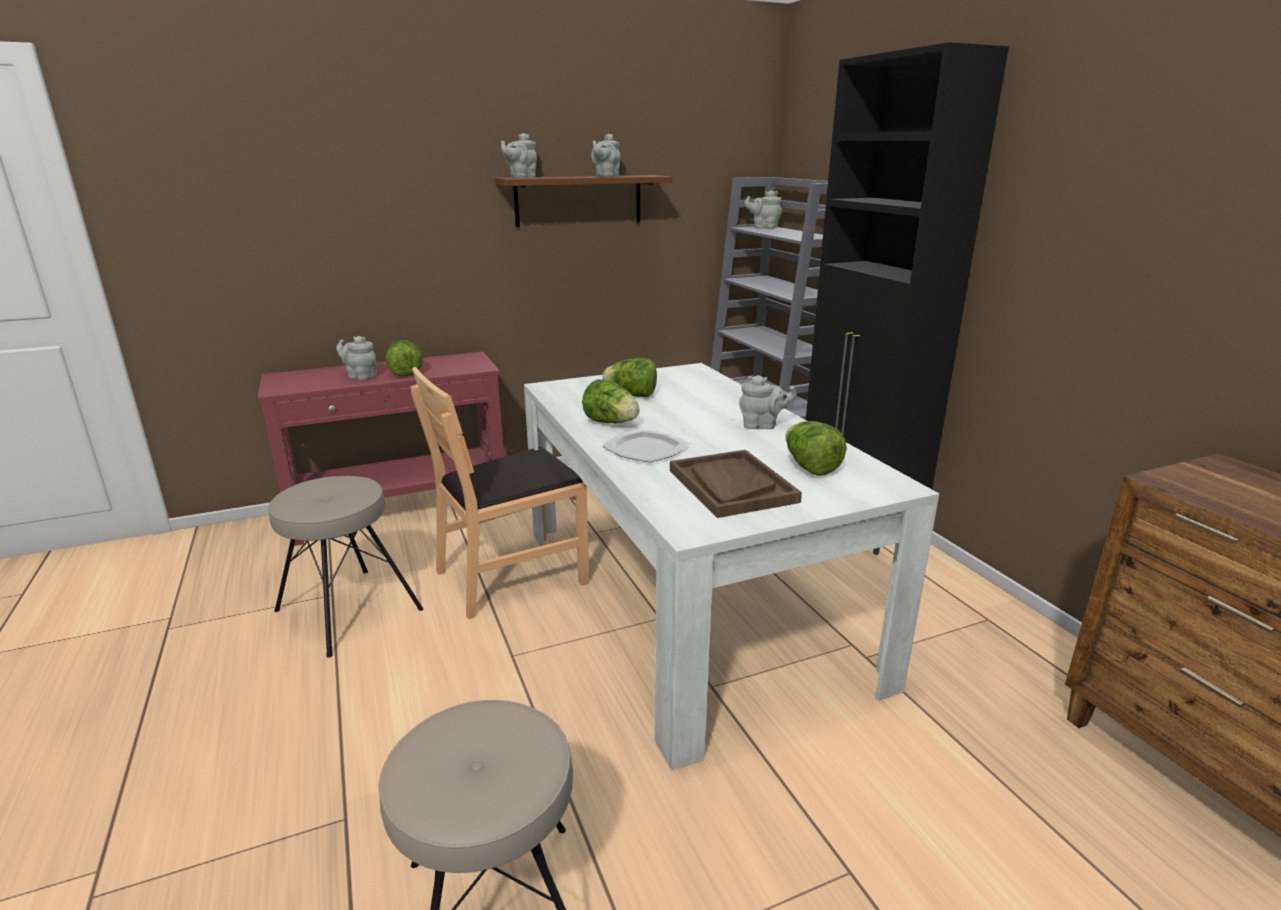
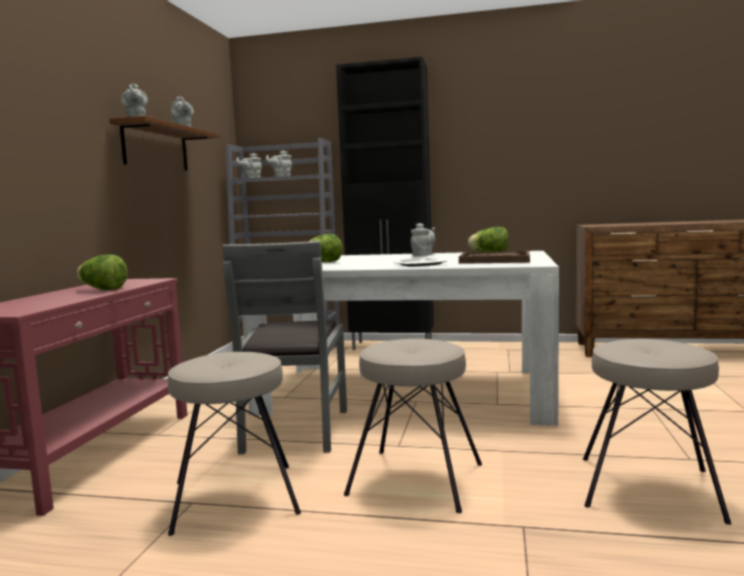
camera: 55 degrees left, 15 degrees down
(360, 376) = (68, 297): grey teapot -> grey teapot (281, 176)
(433, 698) = (416, 478): none -> beige stool
(511, 575) = (294, 430): brown chair -> grey chair
(611, 423) = (364, 265): lettuce -> none

